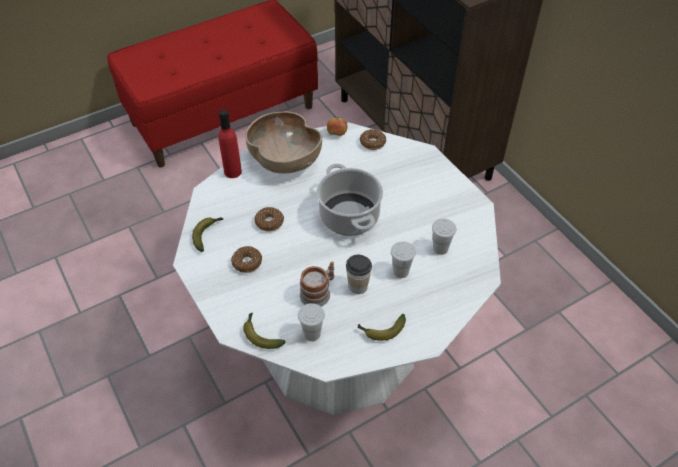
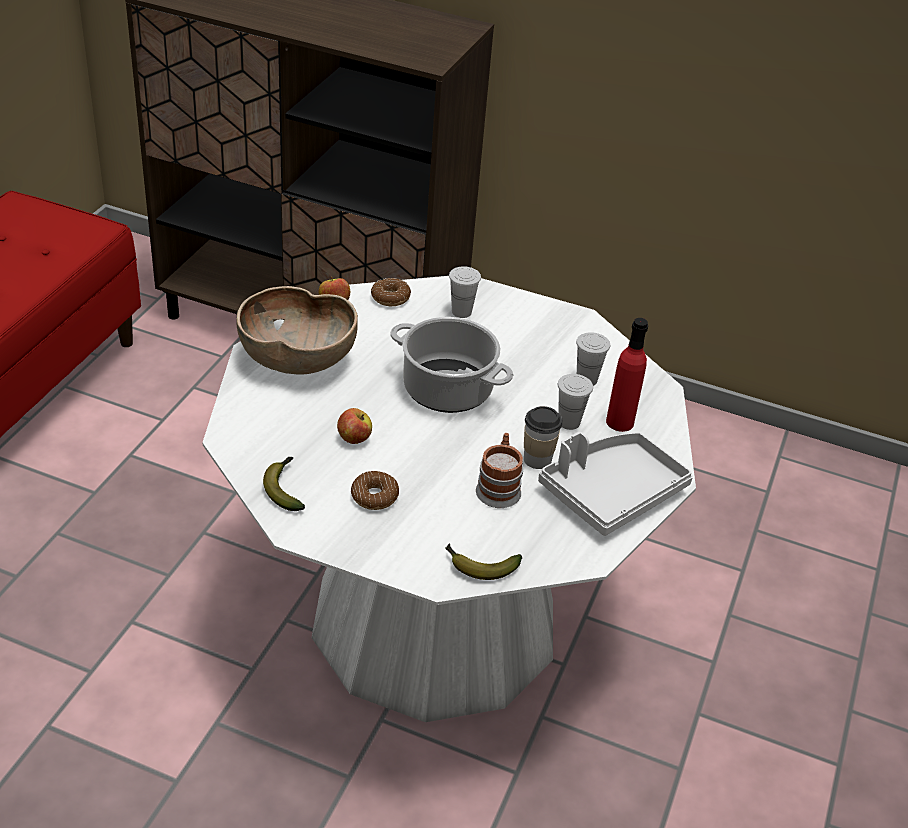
camera: 40 degrees left, 10 degrees down
(233, 172) = (239, 400): red bottle -> red bottle (620, 422)
(269, 222) = (354, 438): donut -> apple
(312, 334) = (539, 535): white cup -> white cup (461, 312)
(381, 330) = (611, 492): banana -> grey tray

